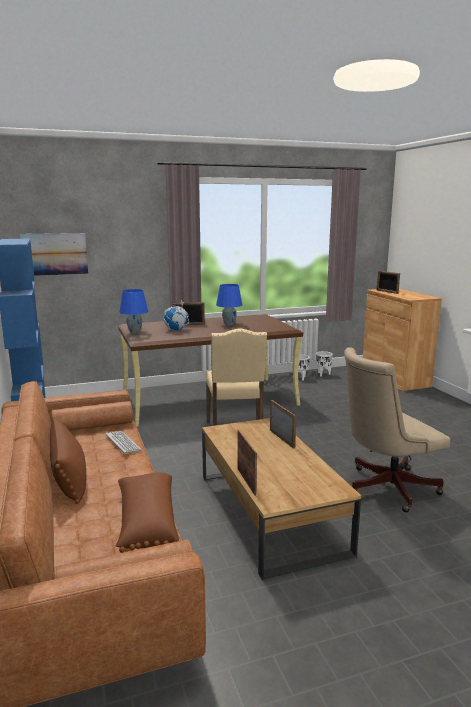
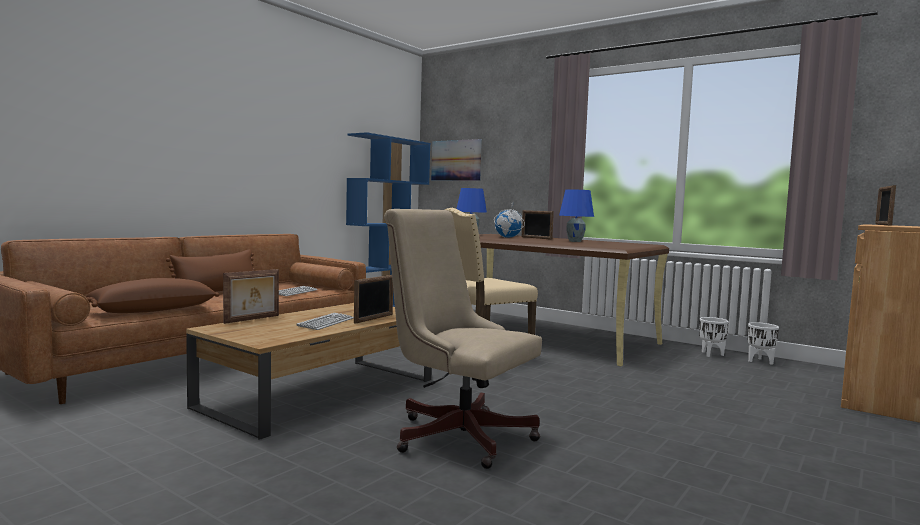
camera: 55 degrees right, 10 degrees down
(284, 456) = (326, 322): none -> keyboard

